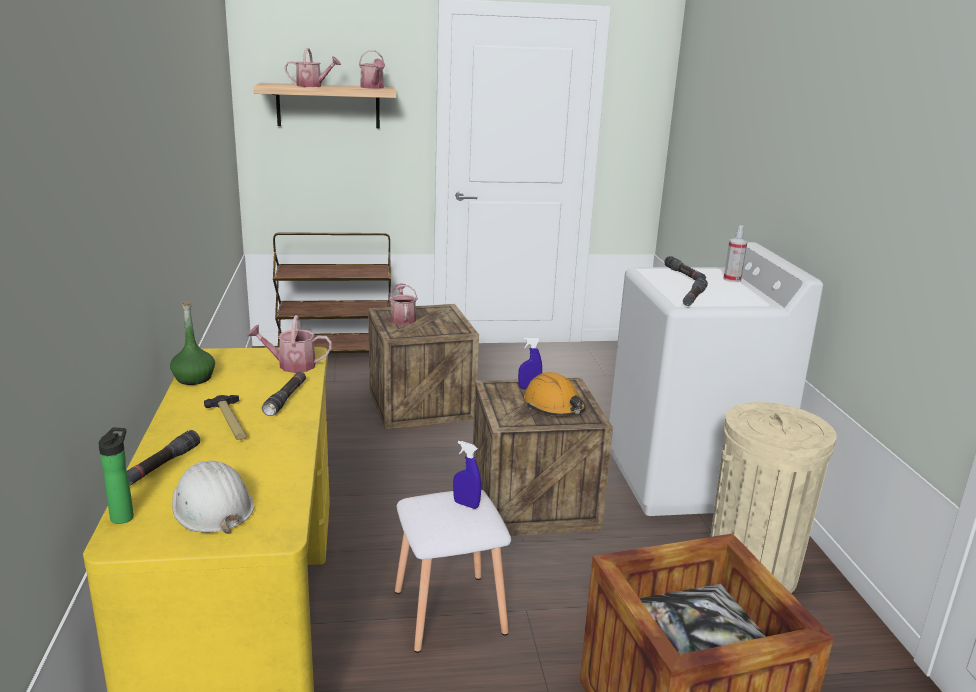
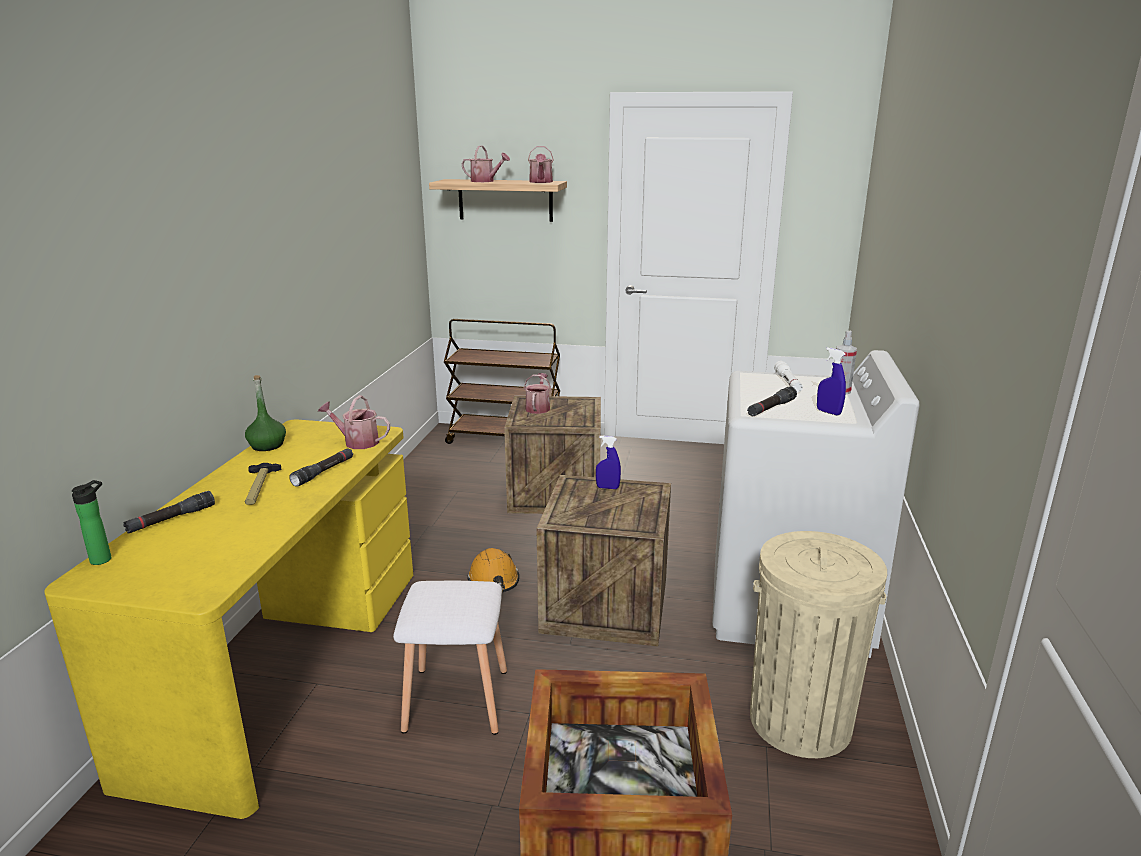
camera: 20 degrees right, 0 degrees up
(211, 507) = (174, 561): white hard hat -> none
(466, 504) = (466, 596): blue spray bottle -> blue spray bottle (828, 412)
(554, 407) = (617, 510): orange hard hat -> orange hard hat (494, 581)
(684, 275) = (788, 383): black flashlight -> white flashlight

